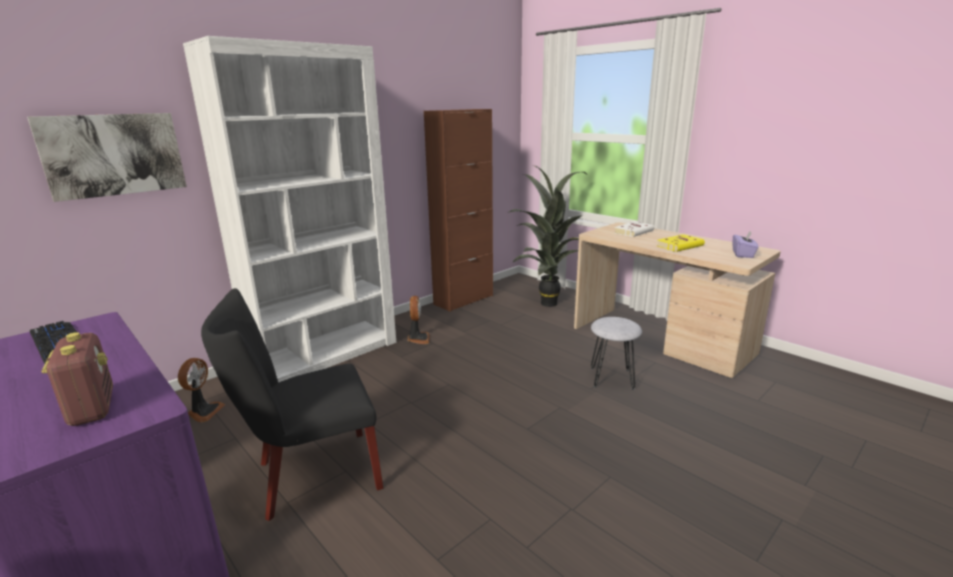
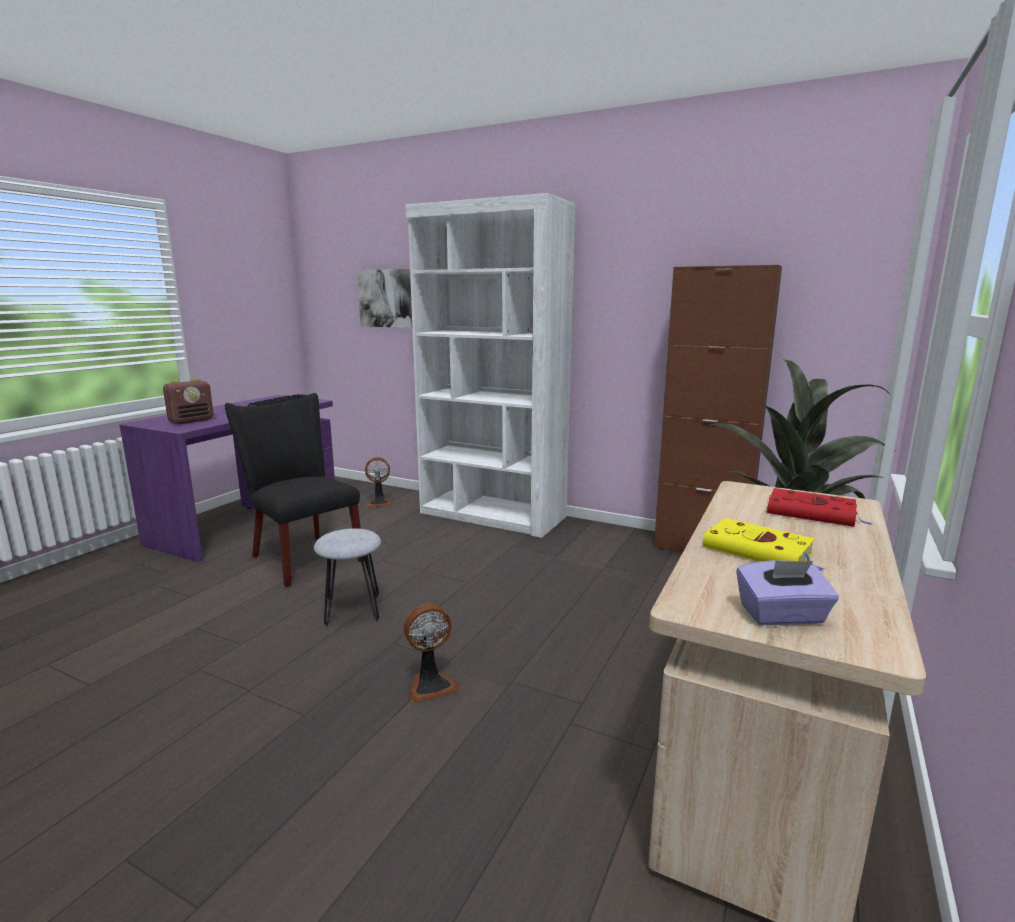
camera: 70 degrees right, 5 degrees down
(418, 339) = (560, 546): fan -> fan (430, 685)
(611, 378) = (555, 699): grey stool -> grey stool (353, 610)
(634, 232) = (813, 513): white book -> red book

